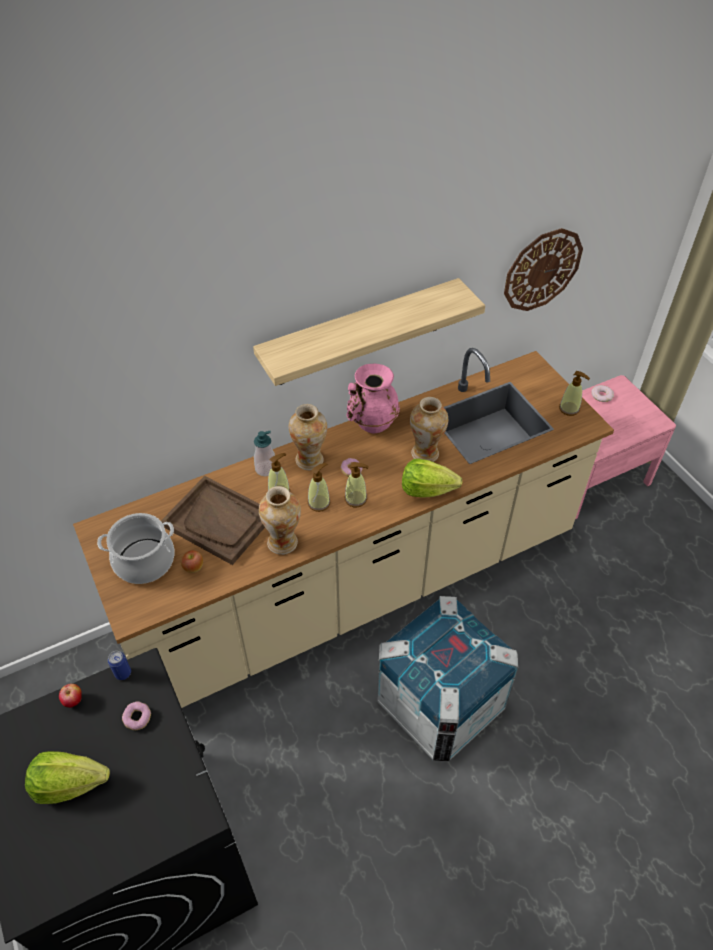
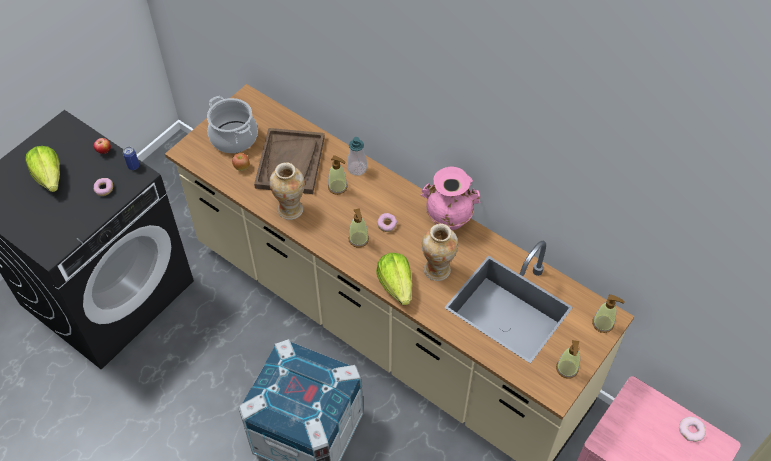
camera: 65 degrees right, 5 degrees up
(310, 460) = (382, 193): vase -> none
(319, 503) = (341, 217): soap dispenser -> soap dispenser (603, 323)
(360, 333) = (466, 142): shelf -> none
(542, 270) = (655, 247): wall clock -> none

